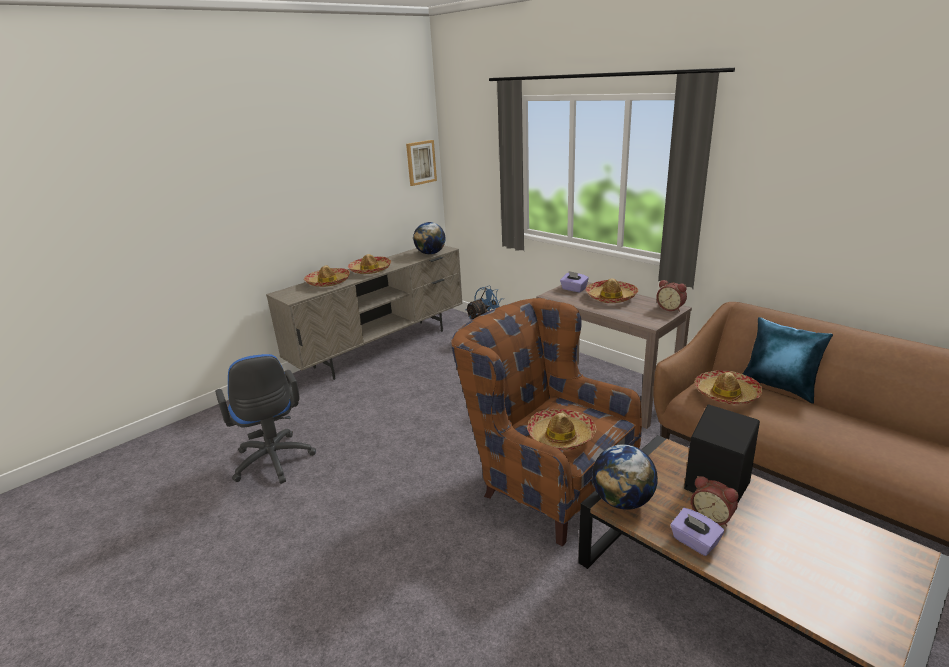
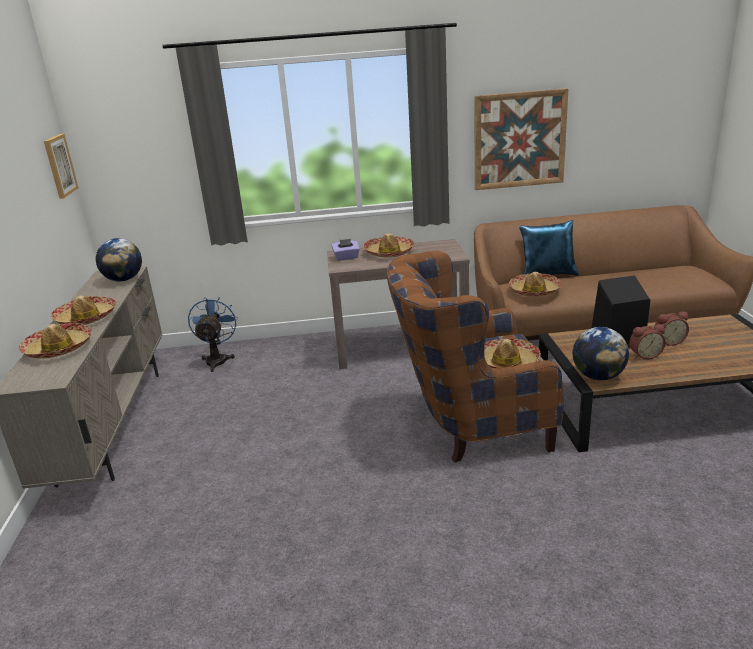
camera: 50 degrees left, 0 degrees up
(274, 463) = (211, 586): blue office chair -> none
(671, 308) = (445, 244): alarm clock -> alarm clock (668, 341)
(694, 542) = (663, 371): purple tissue box -> none
(804, 216) = (519, 140): none -> picture

